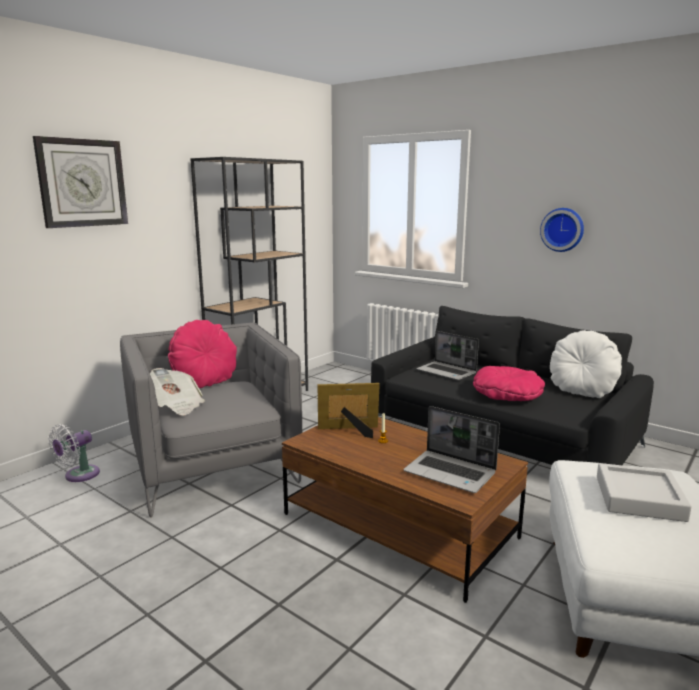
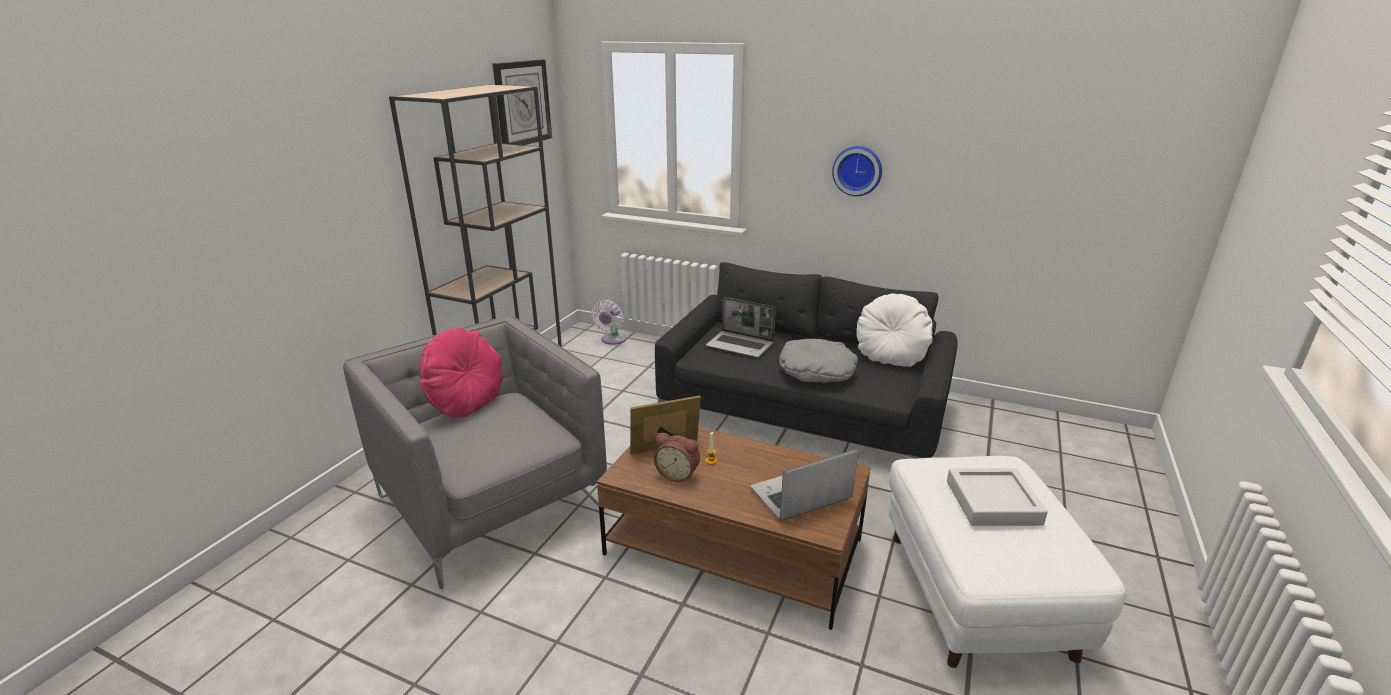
camera: 15 degrees left, 10 degrees up
(78, 475) = (316, 544): white fan -> white fan (612, 340)
(82, 183) = (250, 156): wall clock -> wall clock (522, 103)
(175, 406) = (447, 450): newspaper -> none
(350, 446) = (678, 474): none -> alarm clock
(451, 473) = (800, 496): laptop -> laptop turned 135 degrees clockwise
(507, 394) = (816, 371): pink pillow -> grey pillow

